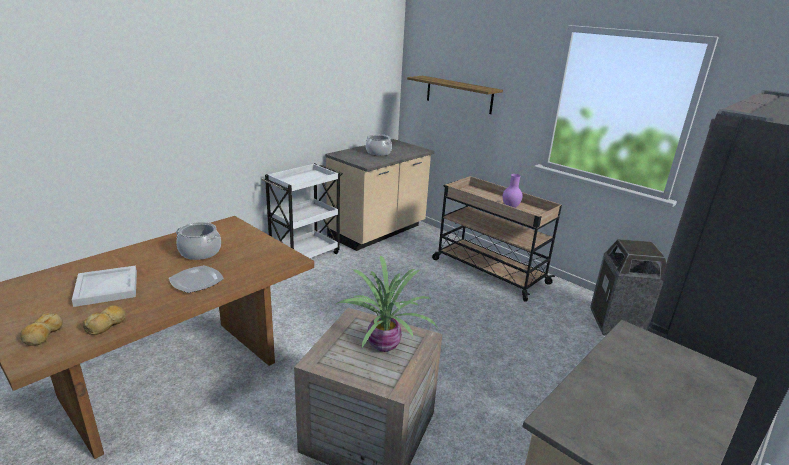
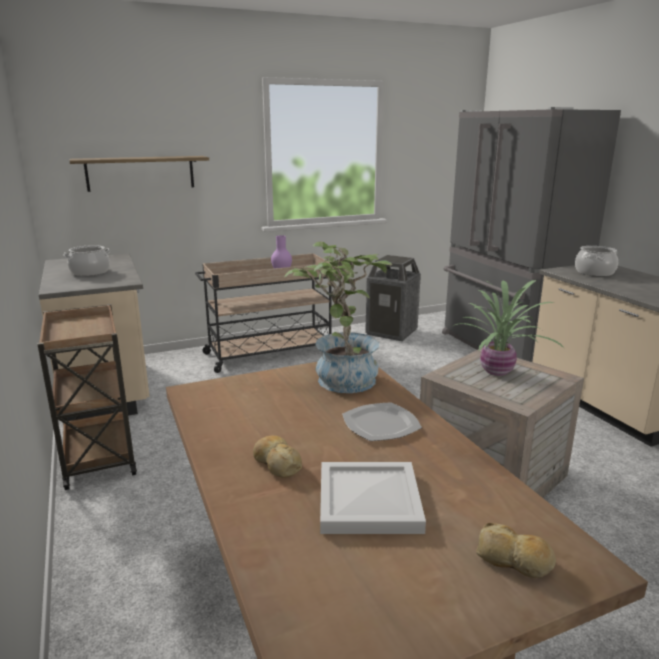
camera: 65 degrees left, 5 degrees down
(107, 324) = (490, 496): bread -> bread (277, 463)
(200, 252) = (286, 418): cooking pot -> cooking pot (594, 272)
(267, 259) = (340, 377): none -> potted plant
(305, 255) = (99, 454): white cart -> brown cart

